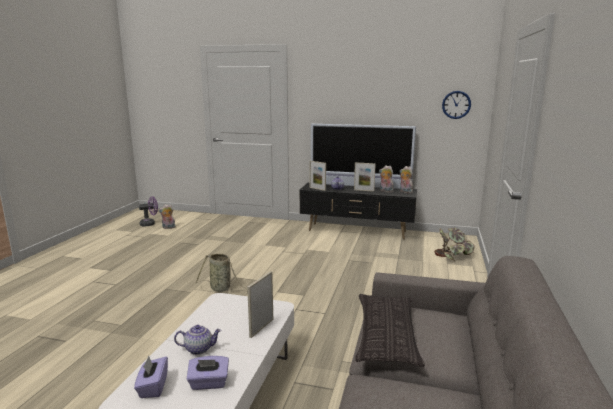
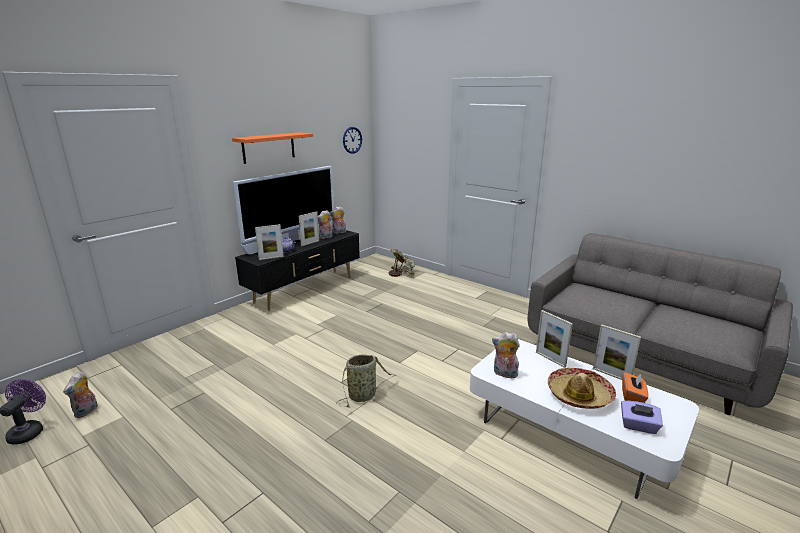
camera: 65 degrees left, 5 degrees up
(199, 349) = (579, 395): teapot -> hat
(209, 383) = (632, 397): purple tissue box -> orange tissue box
(219, 307) = (504, 374): none -> plush toy
(249, 368) = (611, 375): none -> picture frame
(353, 101) = (268, 147): none -> orange shelf
(386, 335) = (603, 308): pillow -> none

